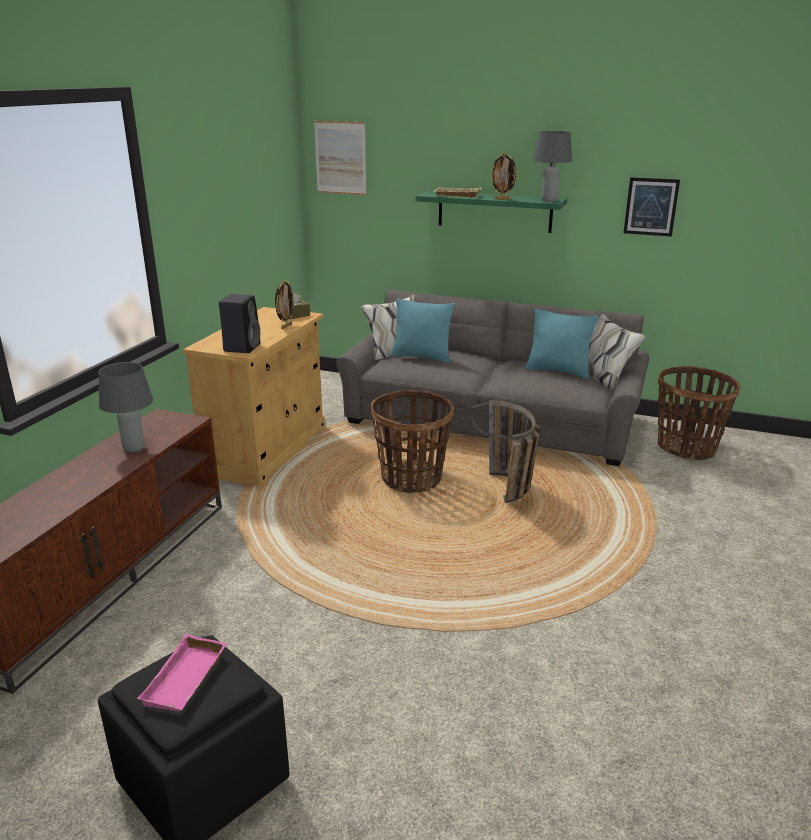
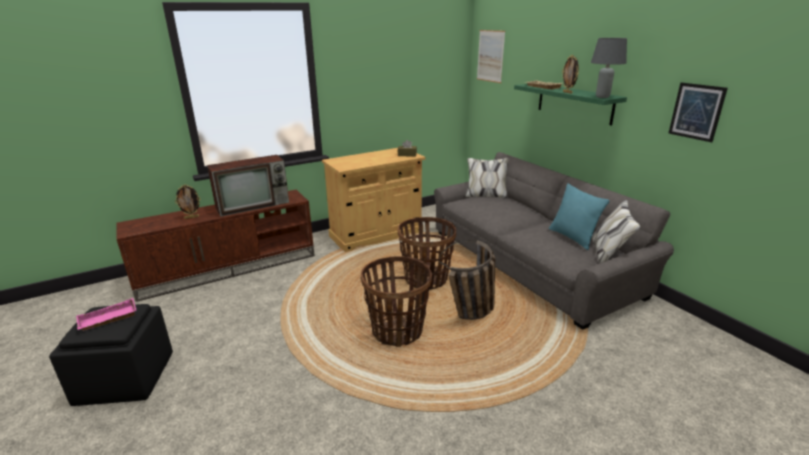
camera: 40 degrees right, 0 degrees up
(134, 448) = (254, 205): grey table lamp -> television
(242, 347) = (347, 165): black speaker -> none
(286, 326) = (390, 159): picture frame -> picture frame (191, 217)
(422, 357) = (491, 202): turquoise pillow -> none
(687, 448) = (670, 341): basket -> basket (397, 330)

